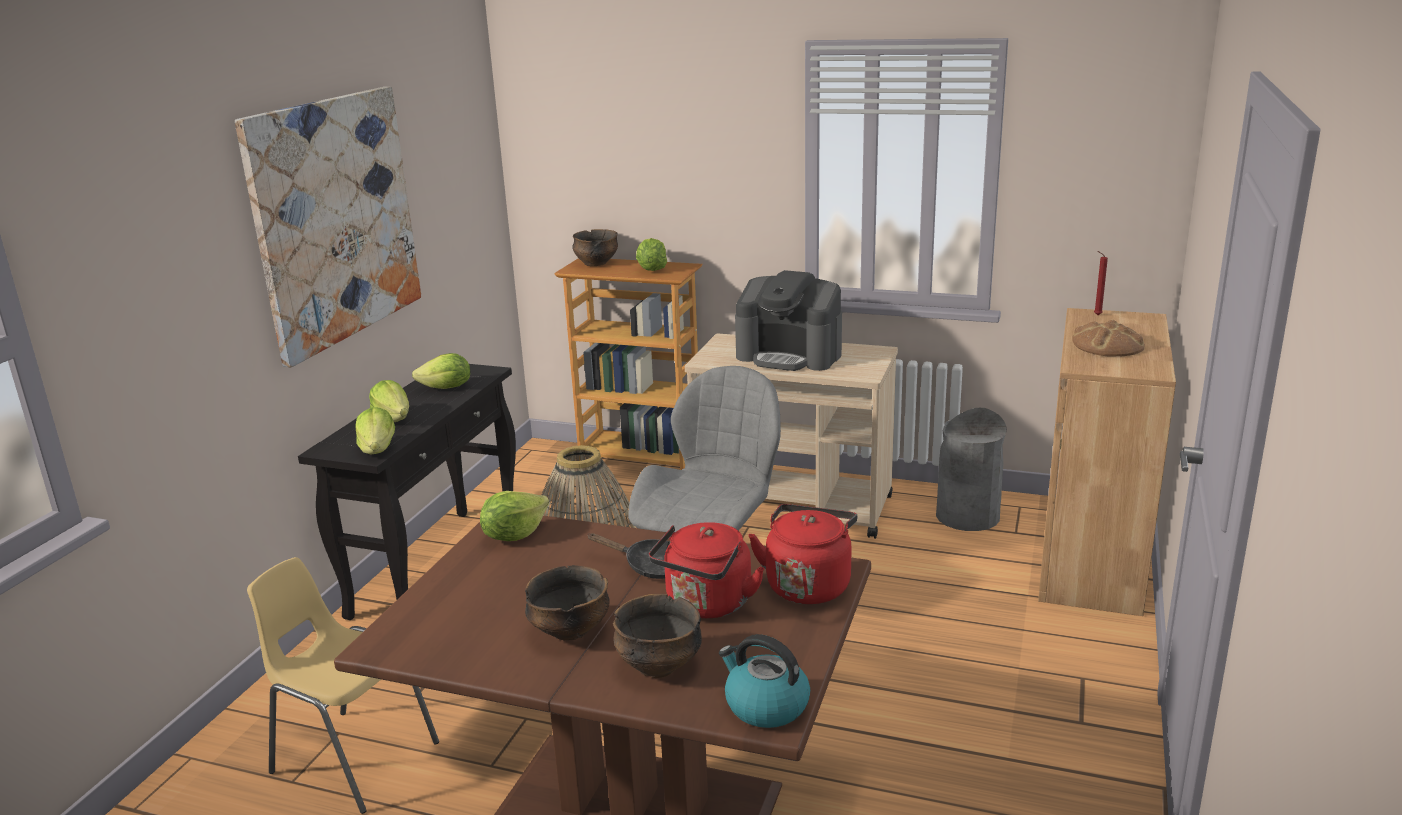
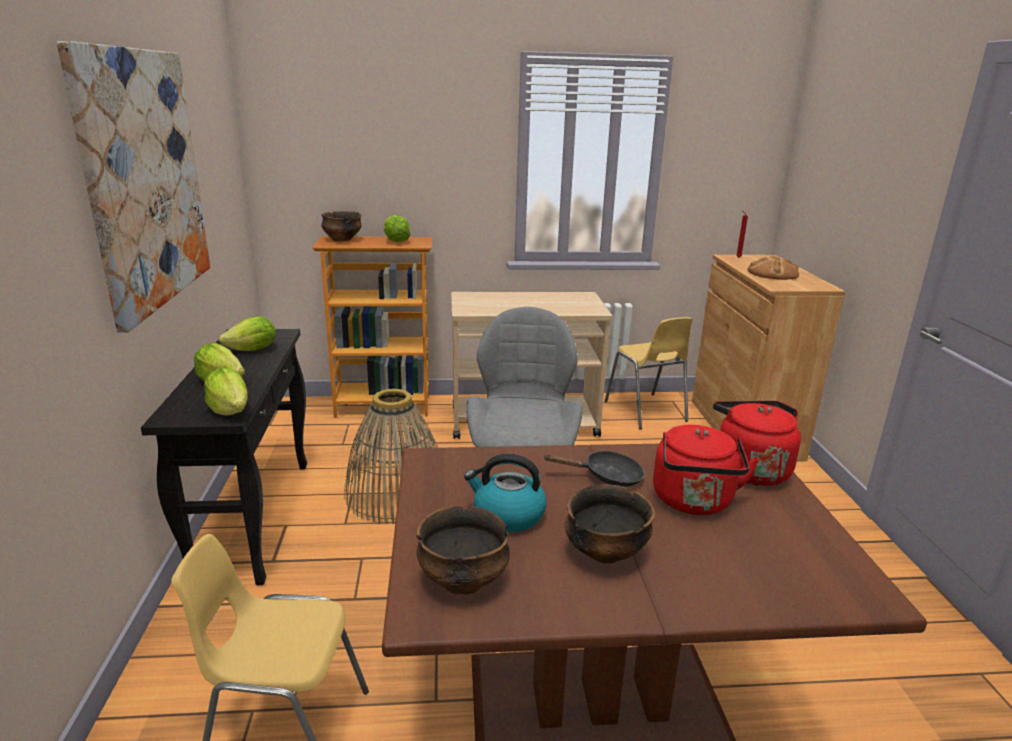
camera: 25 degrees left, 0 degrees up
(514, 535) = (451, 469): lettuce -> none
(658, 665) = (721, 568): bowl -> bowl (463, 580)
(765, 706) = (852, 585): kettle -> kettle (507, 515)
(790, 355) = (526, 302): coffee machine -> none
(967, 516) = (646, 411): grey trash can -> yellow chair

